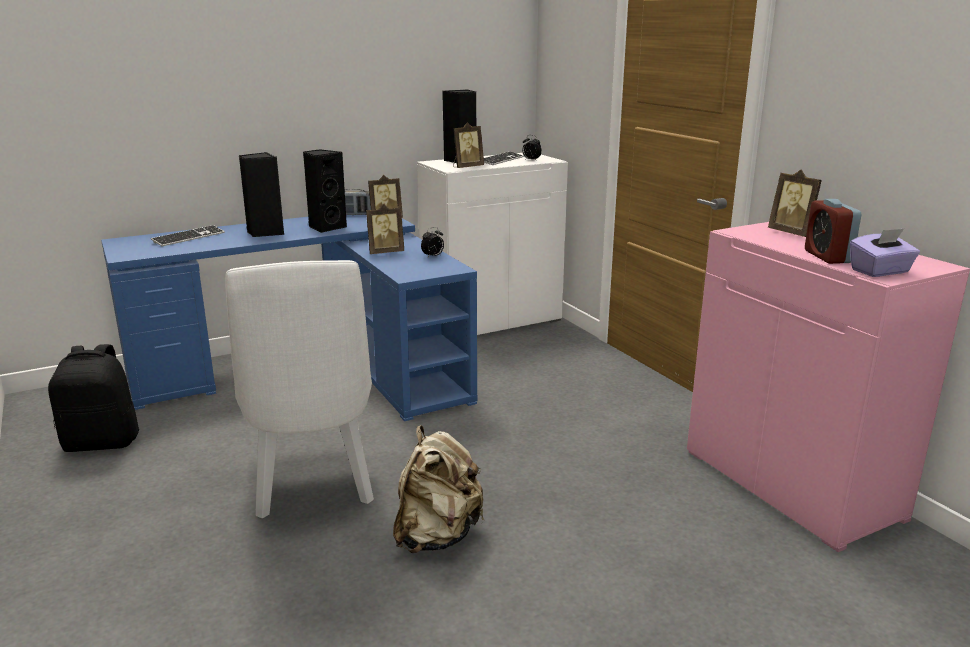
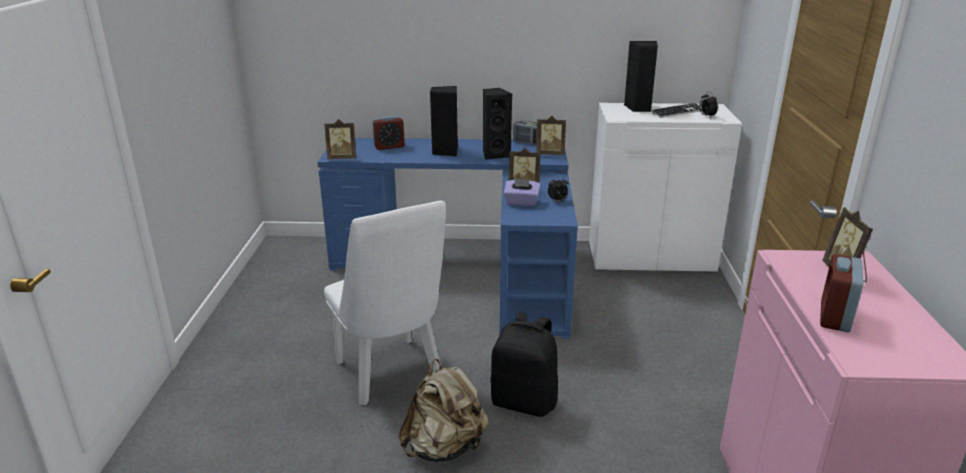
camera: 30 degrees right, 5 degrees up
(102, 442) = (293, 291): black backpack -> black backpack (524, 401)
(189, 237) = (389, 146): keyboard -> alarm clock
(314, 489) = (392, 375): white chair -> white chair turned 45 degrees counterclockwise
(467, 167) = (633, 117): picture frame -> picture frame (342, 158)
(880, 271) = (866, 354): purple tissue box -> purple tissue box (521, 203)

